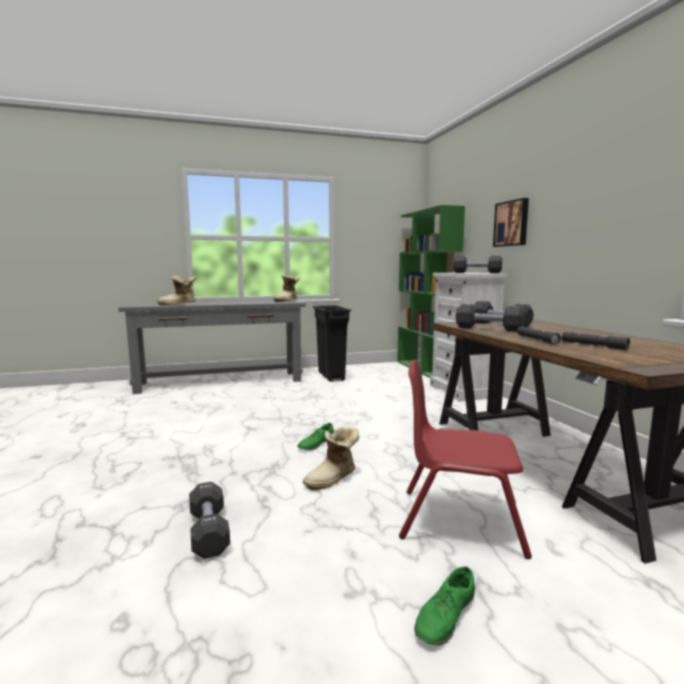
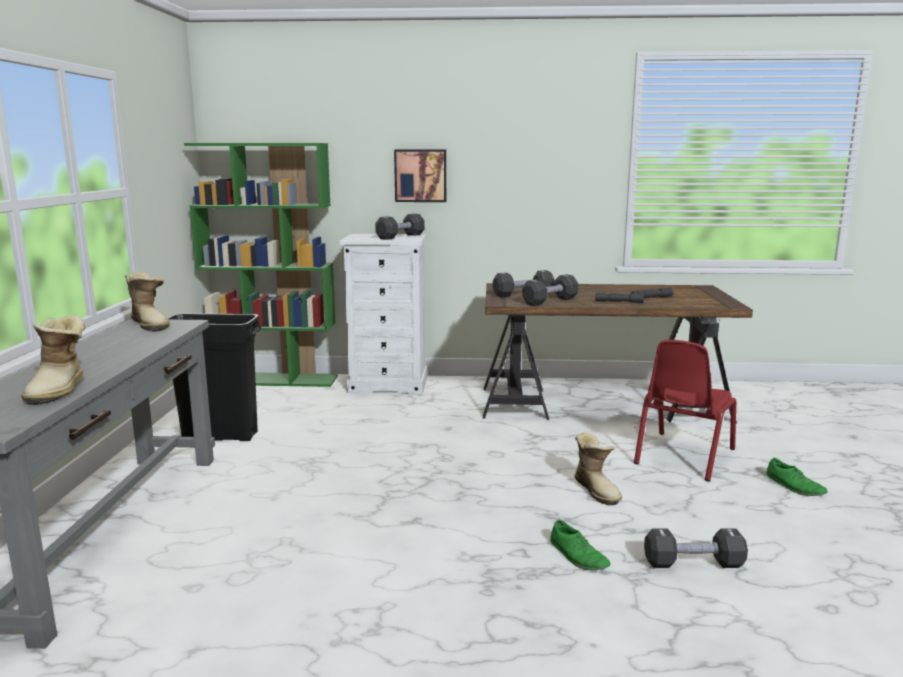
camera: 70 degrees left, 5 degrees up
(316, 444) = (499, 486): green shoe -> green shoe (578, 556)

